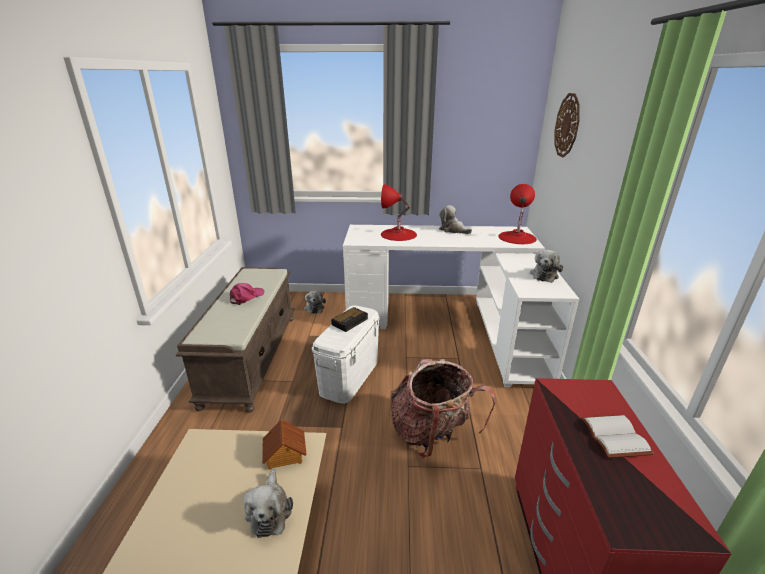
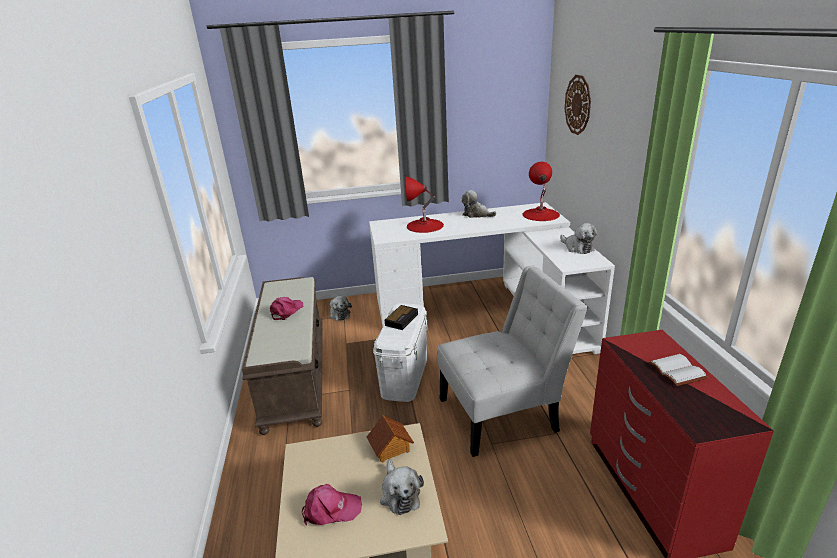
camera: 10 degrees left, 0 degrees up
(193, 513) = (331, 509): none -> pink cap
(432, 434) = (504, 413): backpack -> white chair
(544, 275) = (577, 248): plush toy -> plush toy turned 45 degrees counterclockwise

